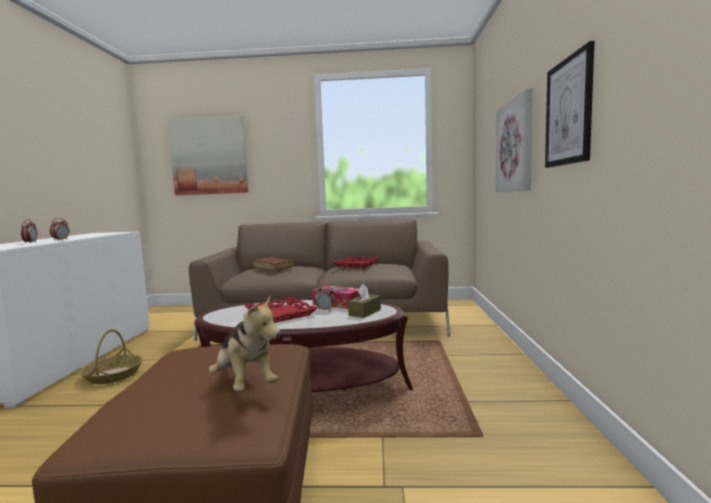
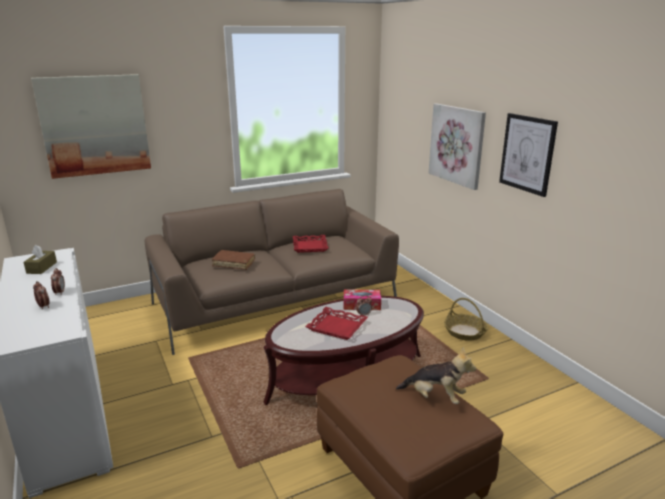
camera: 30 degrees left, 15 degrees up
(113, 375) = (153, 413): basket -> basket (465, 332)
(365, 312) = (396, 311): brown tissue box -> brown tissue box (42, 268)

